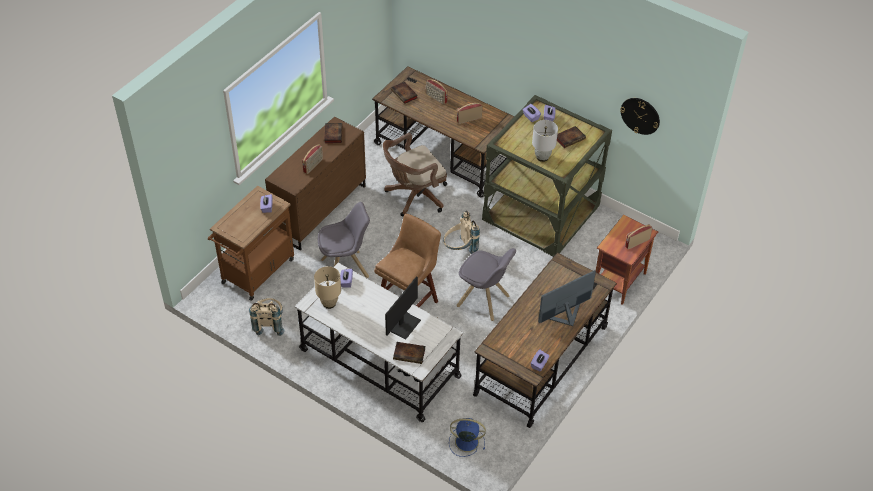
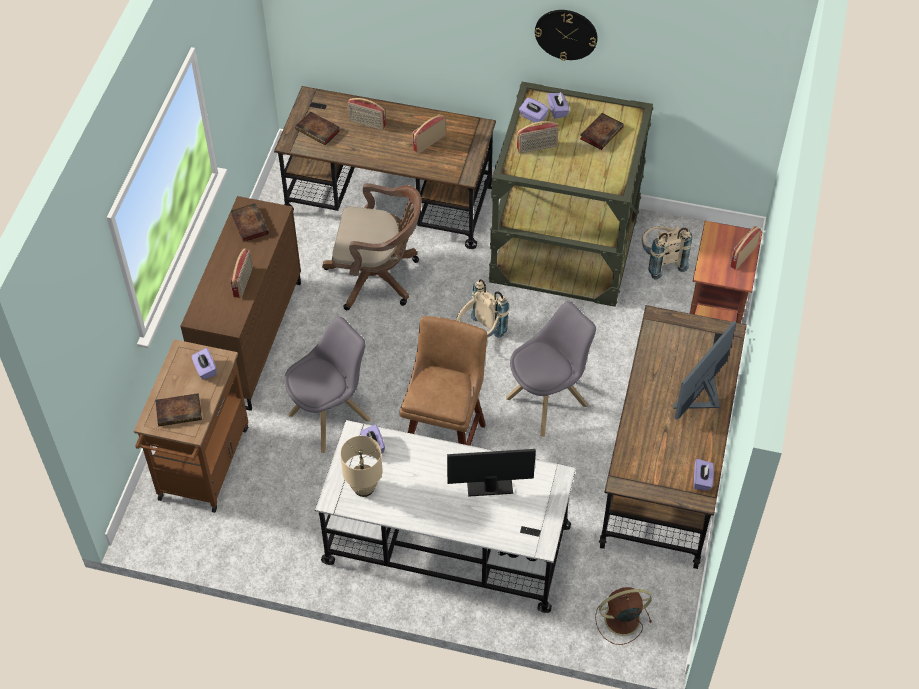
camera: 20 degrees left, 5 degrees up
(269, 324) = (258, 539): beige backpack -> beige backpack (660, 261)
(405, 325) = (489, 484): monitor -> monitor turned 105 degrees counterclockwise
(410, 354) = (517, 526): book -> book (180, 411)
(414, 196) = (378, 277): brown office chair -> brown office chair turned 120 degrees counterclockwise
(465, 441) = (620, 619): blue fan -> brown fan
(483, 300) = (547, 402): grey chair -> grey chair turned 45 degrees counterclockwise
(524, 135) = (537, 147): none -> radio
(542, 157) = (578, 173): white table lamp -> none
(640, 115) = (696, 74): wall clock -> wall clock (566, 34)

